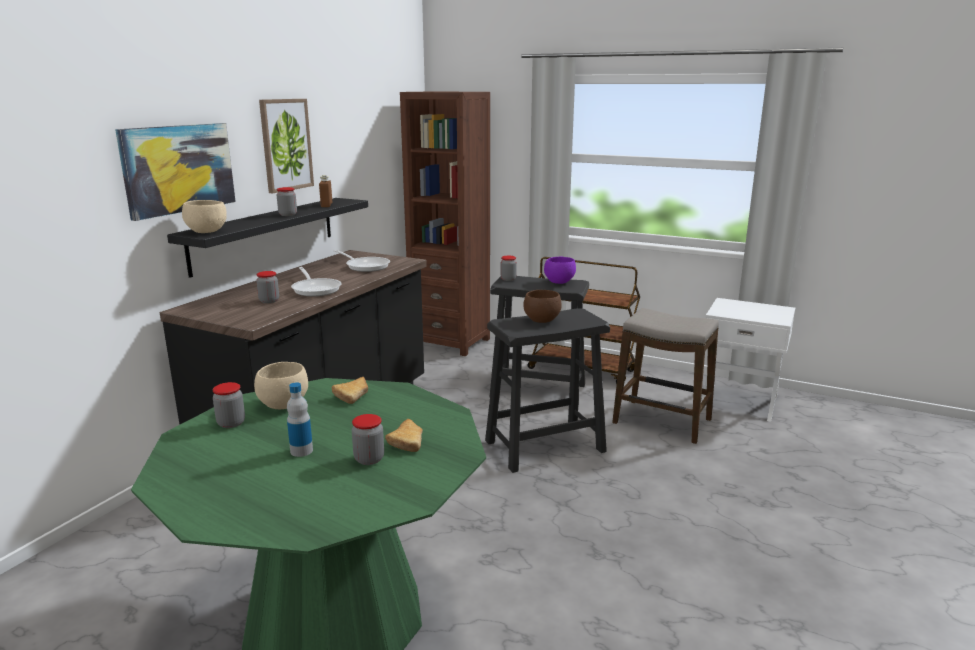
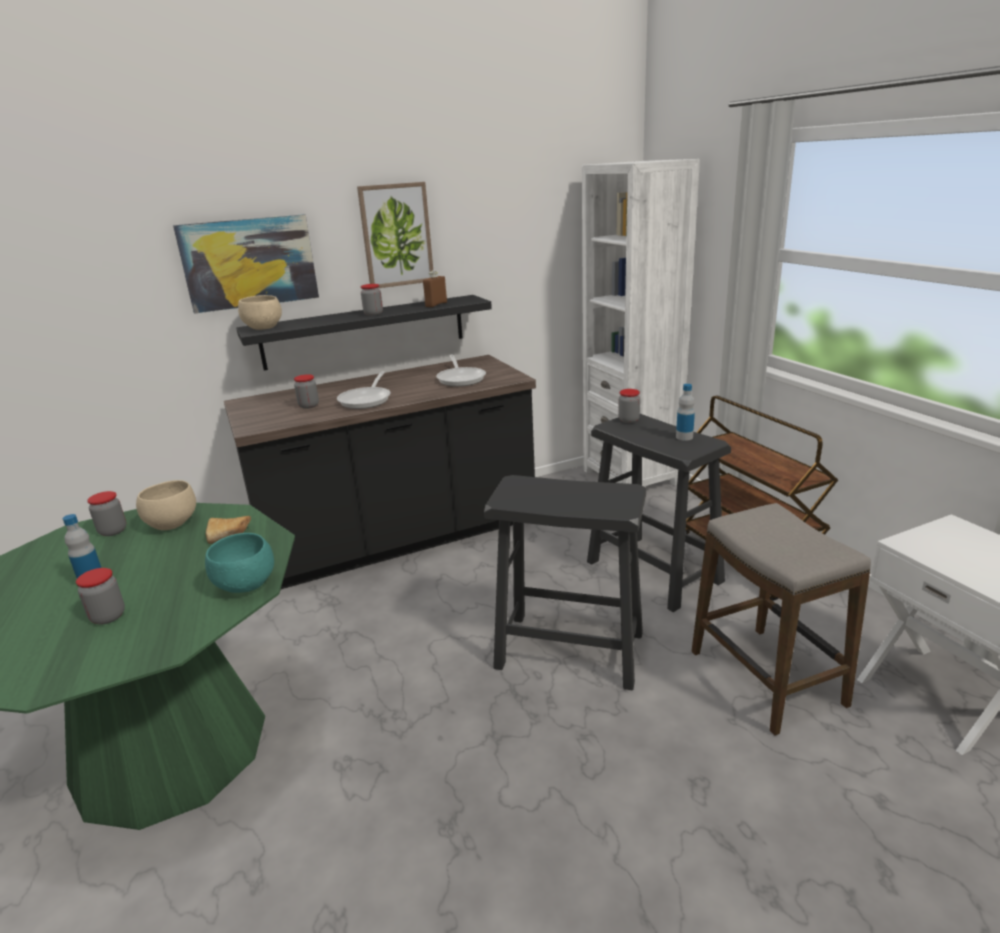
camera: 40 degrees right, 5 degrees up
(407, 441) = (165, 610): bread -> none
(440, 413) = (247, 586): none -> turquoise bowl
(450, 342) = (630, 477): brown bookcase -> white bookcase
(541, 320) = (561, 491): brown bowl -> none
(558, 282) = (684, 437): purple bowl -> bottle

